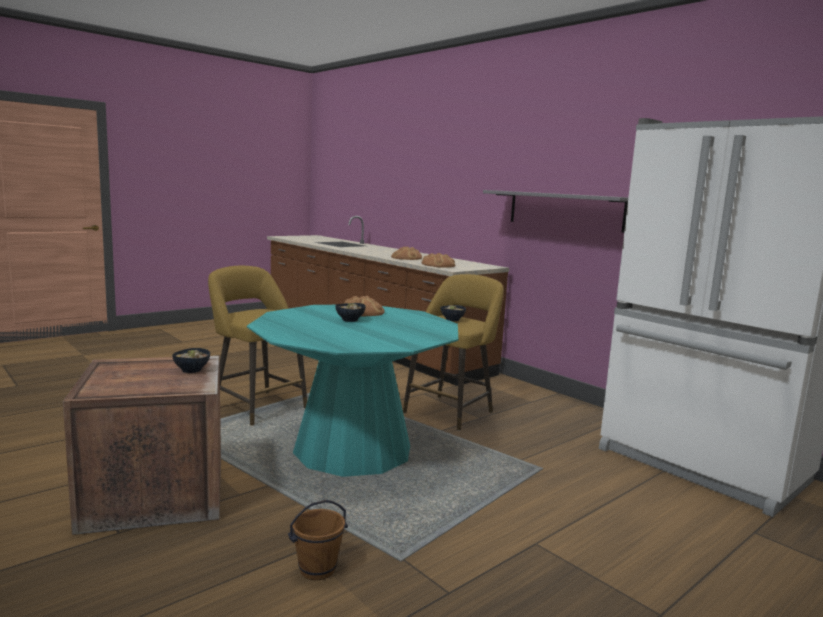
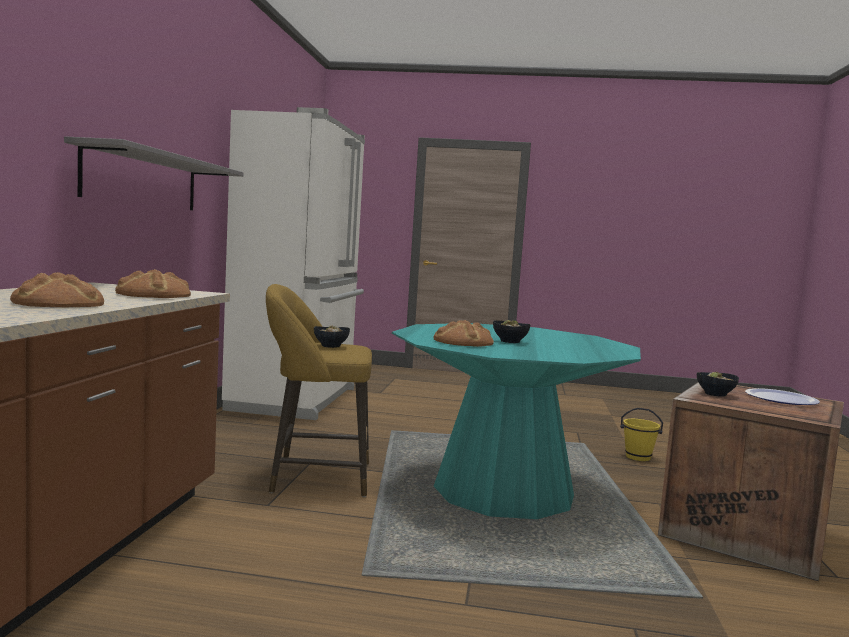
camera: 130 degrees left, 5 degrees down
(132, 382) = (781, 399): none -> plate
(256, 407) = (532, 591): yellow stool -> none
(317, 570) = (638, 457): brown bucket -> yellow bucket

